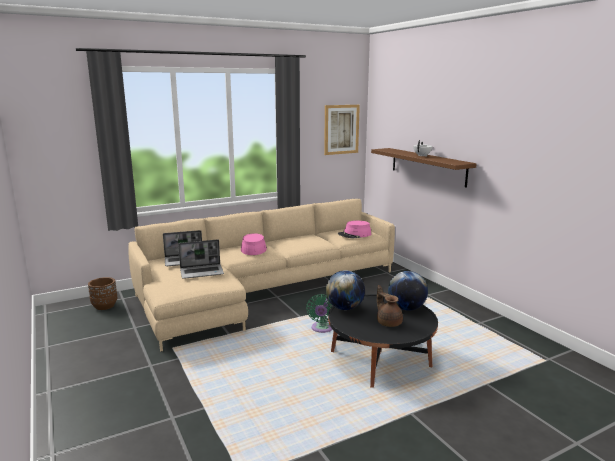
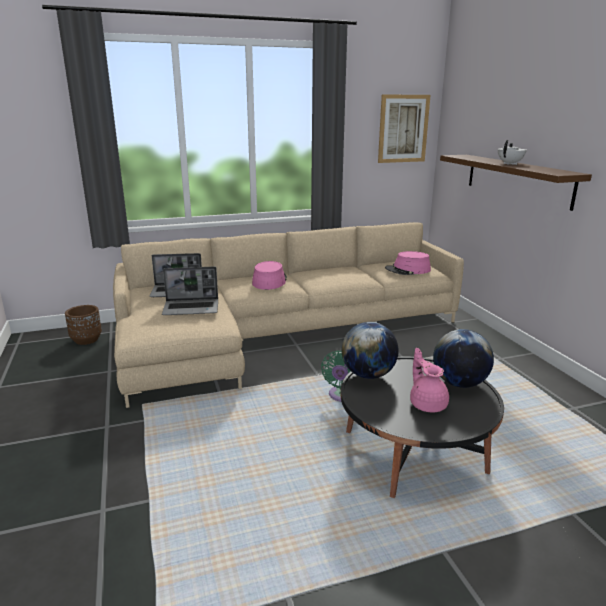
camera: 10 degrees right, 5 degrees up
(388, 322) = (427, 404): brown teapot -> pink teapot

